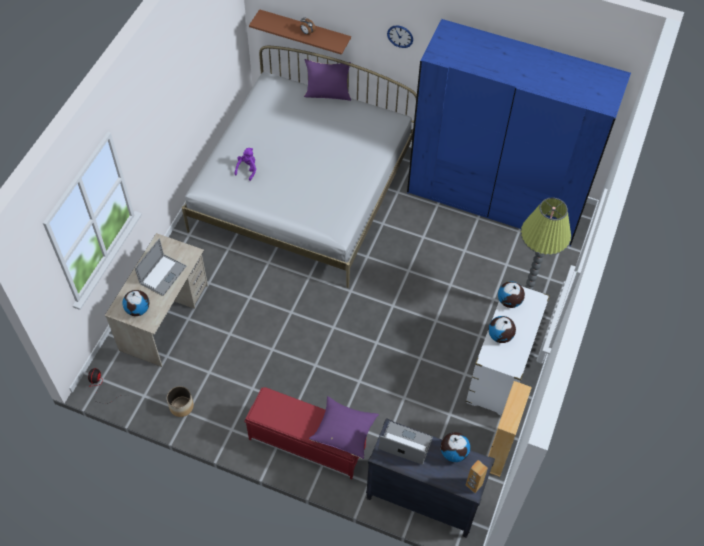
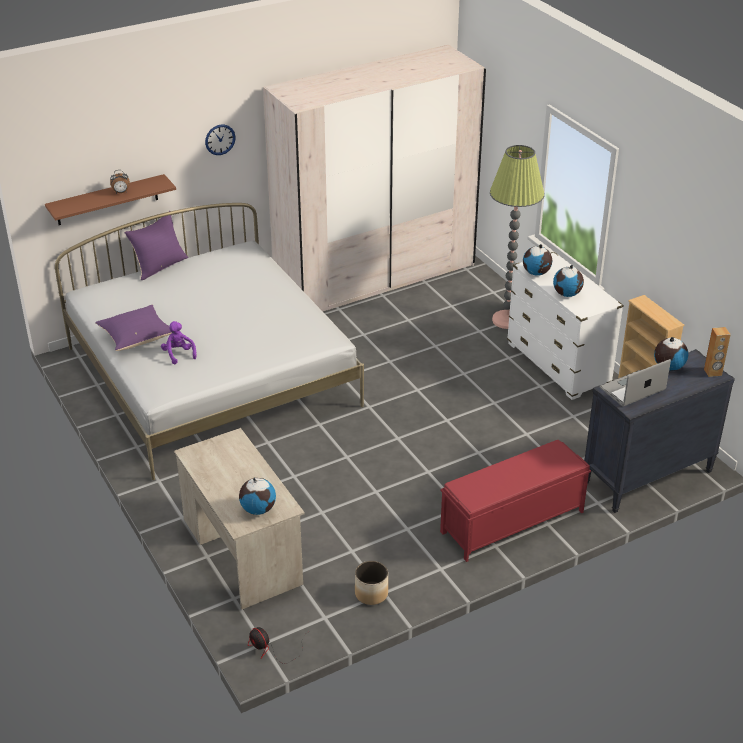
camera: 50 degrees left, 20 degrees down
(163, 275) = (236, 470): laptop -> none
(345, 432) = (553, 455): purple pillow -> purple pillow (137, 337)
(495, 199) = (375, 276): blue wardrobe -> beige wardrobe

